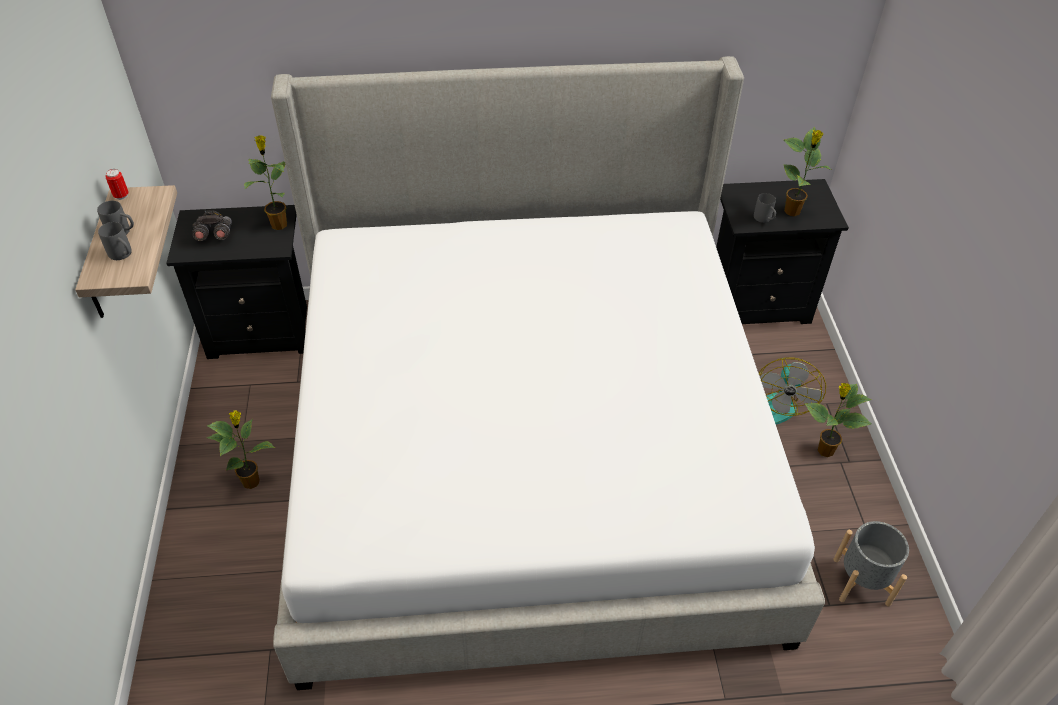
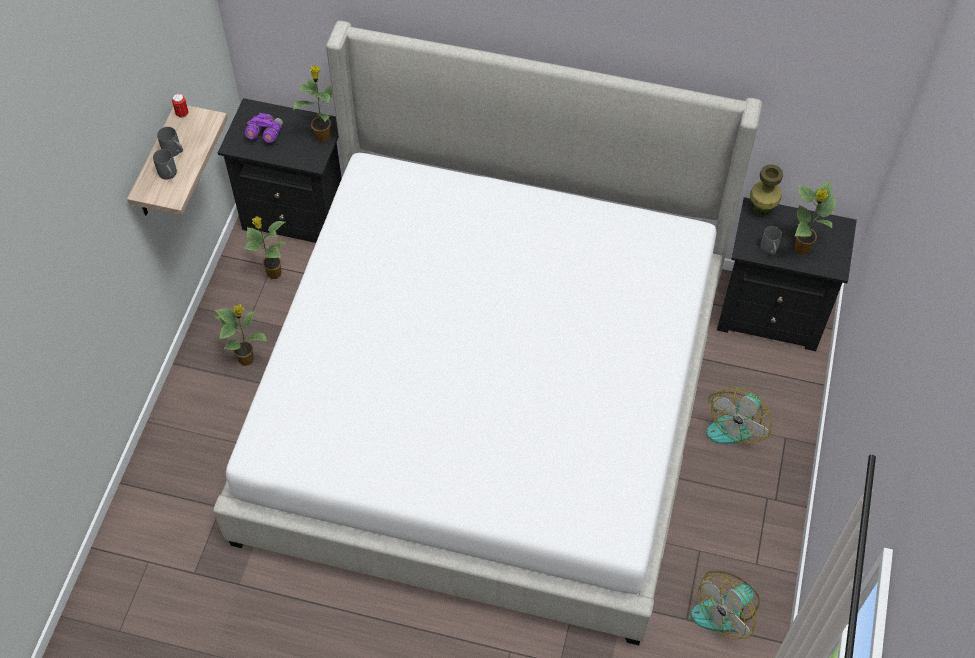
camera: 20 degrees right, 10 degrees up
(214, 235) = (265, 134): grey binoculars -> purple binoculars
(738, 189) = (762, 209): none -> green vase
(824, 450) = (757, 482): potted plant -> potted plant (273, 273)
(861, 581) = (726, 608): grey planter -> fan

